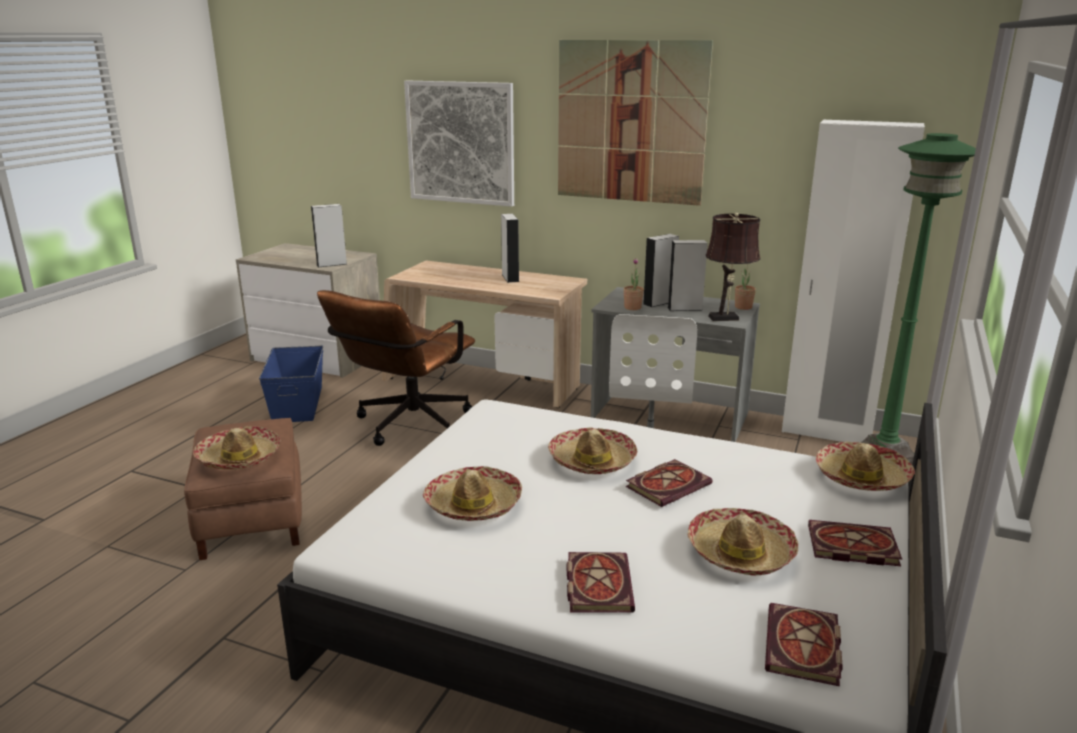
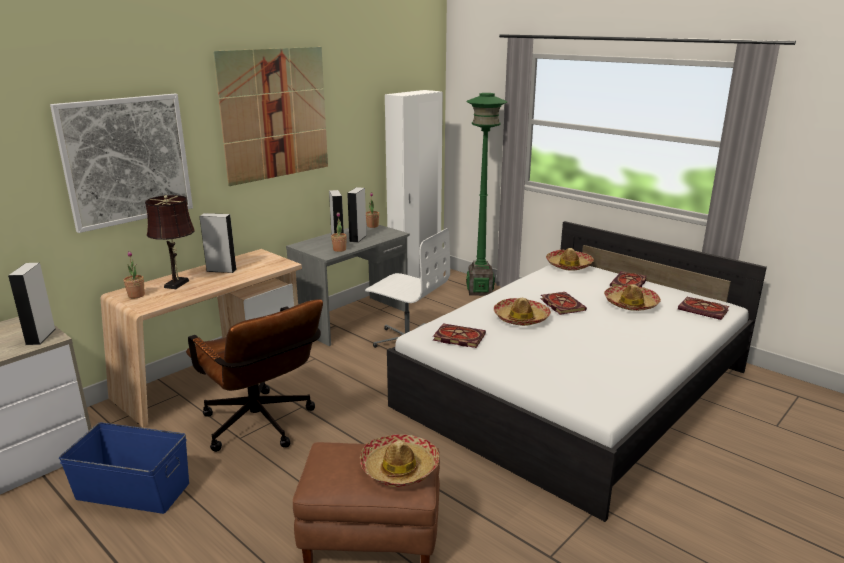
camera: 70 degrees left, 0 degrees up
(427, 268) = (136, 295): none -> potted plant
(473, 504) = (563, 359): hat -> none
(597, 584) = (653, 340): book -> book (457, 338)
(726, 318) = (387, 233): brown table lamp -> brown table lamp (178, 283)

